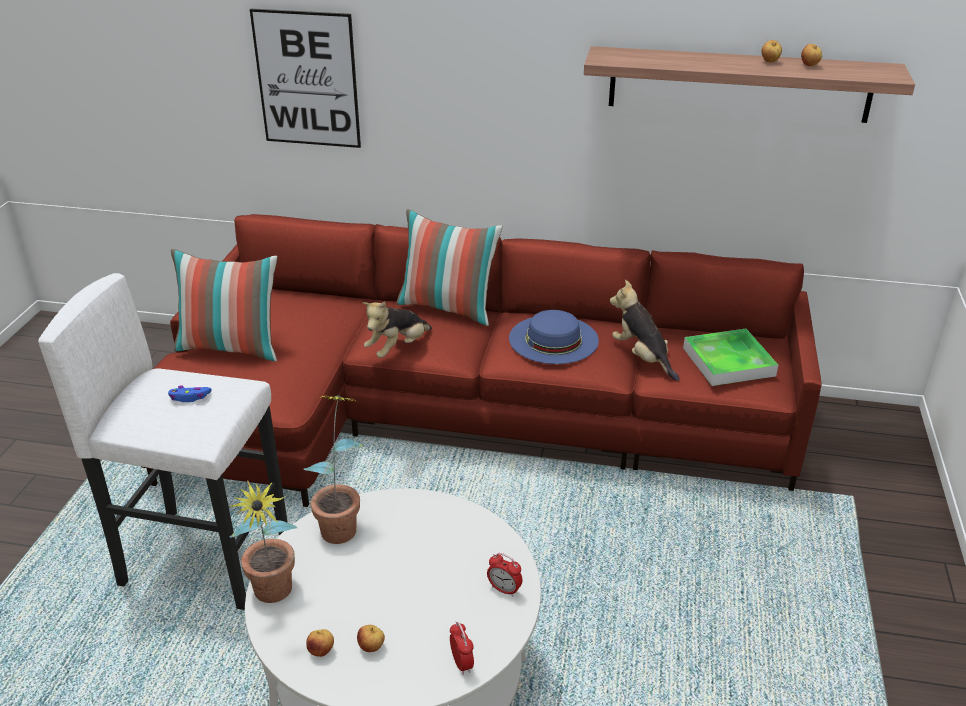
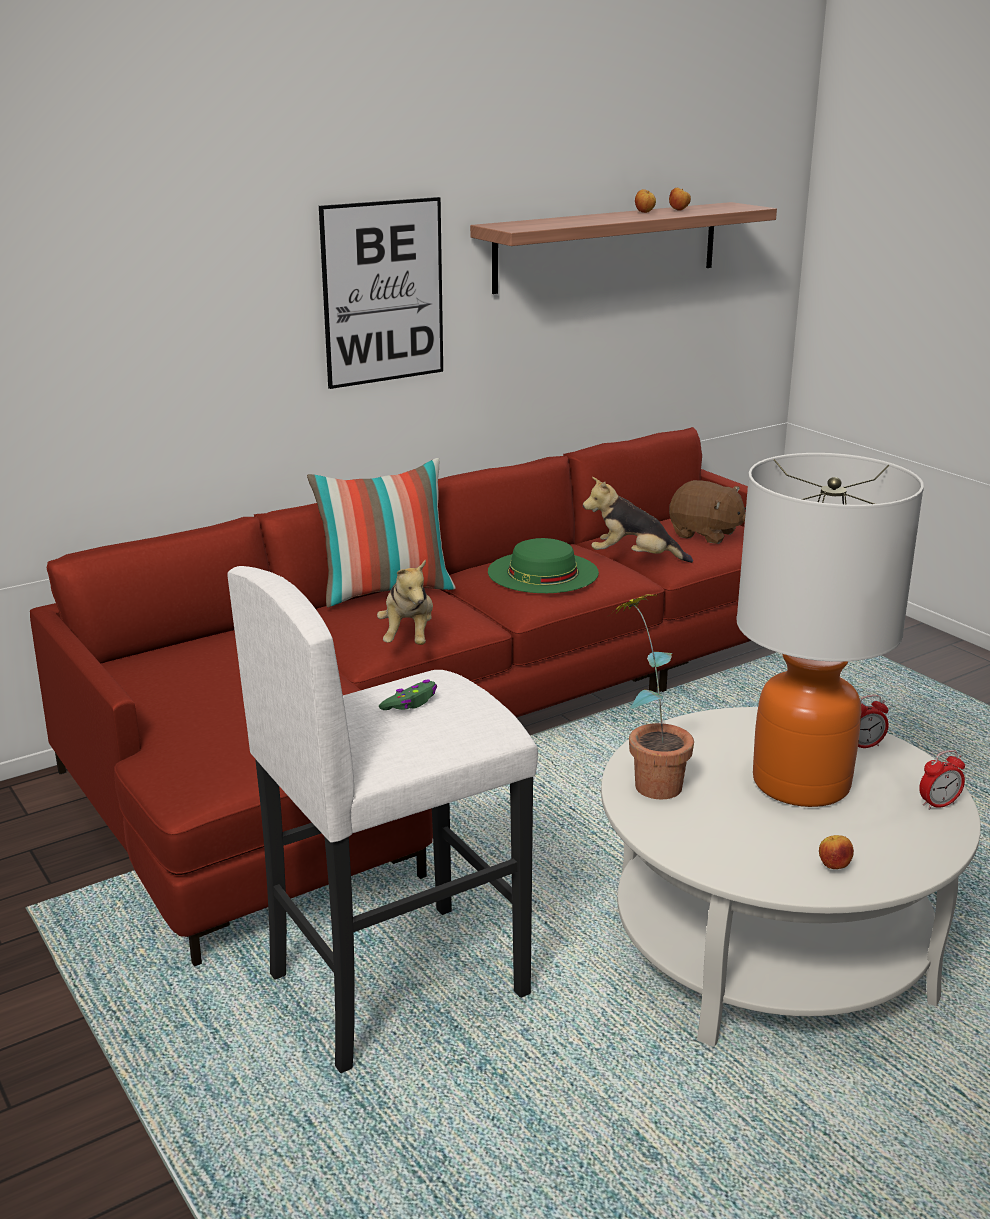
camera: 45 degrees left, 10 degrees down
(190, 397) = (410, 703): blue game controller -> green game controller
(231, 348) = (206, 717): pillow -> none
(273, 598) = (713, 861): potted plant -> none
(307, 79) = (126, 329): picture -> picture (383, 292)
(371, 647) = (861, 838): apple -> none
(413, 586) = (800, 784): none -> table lamp
(461, 663) = (938, 804): alarm clock -> alarm clock turned 135 degrees clockwise
(553, 339) = (543, 572): blue hat -> green hat
(728, 362) = (705, 534): tray -> brown plush toy

